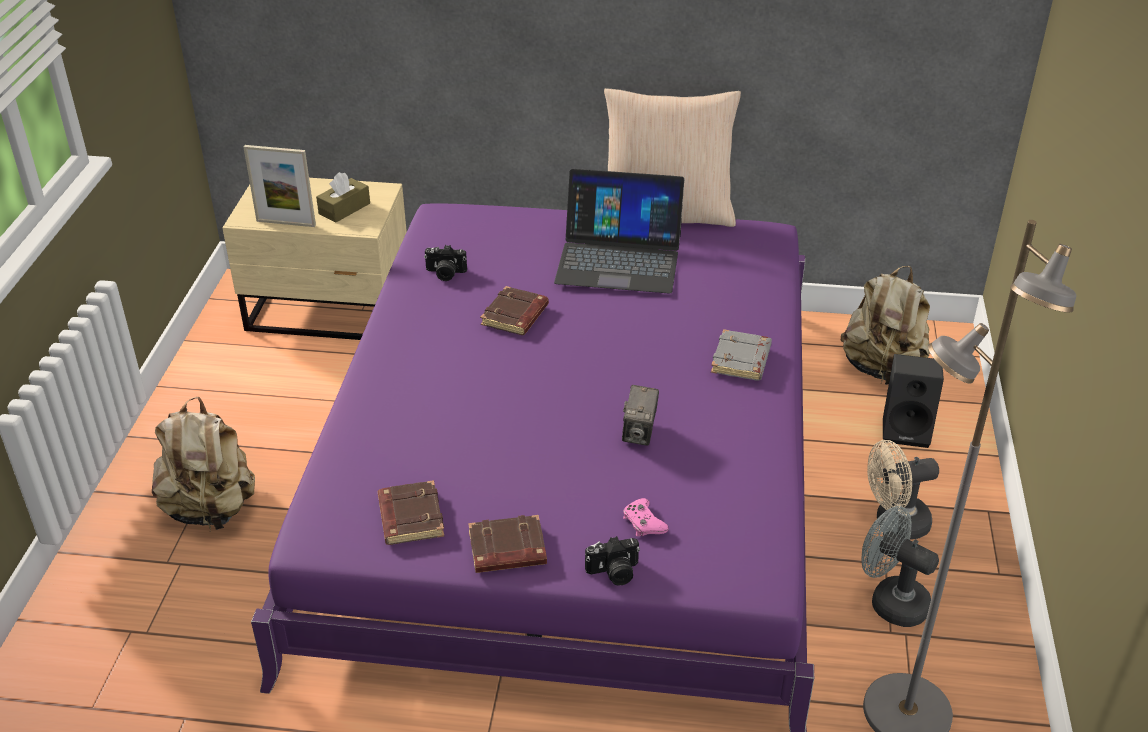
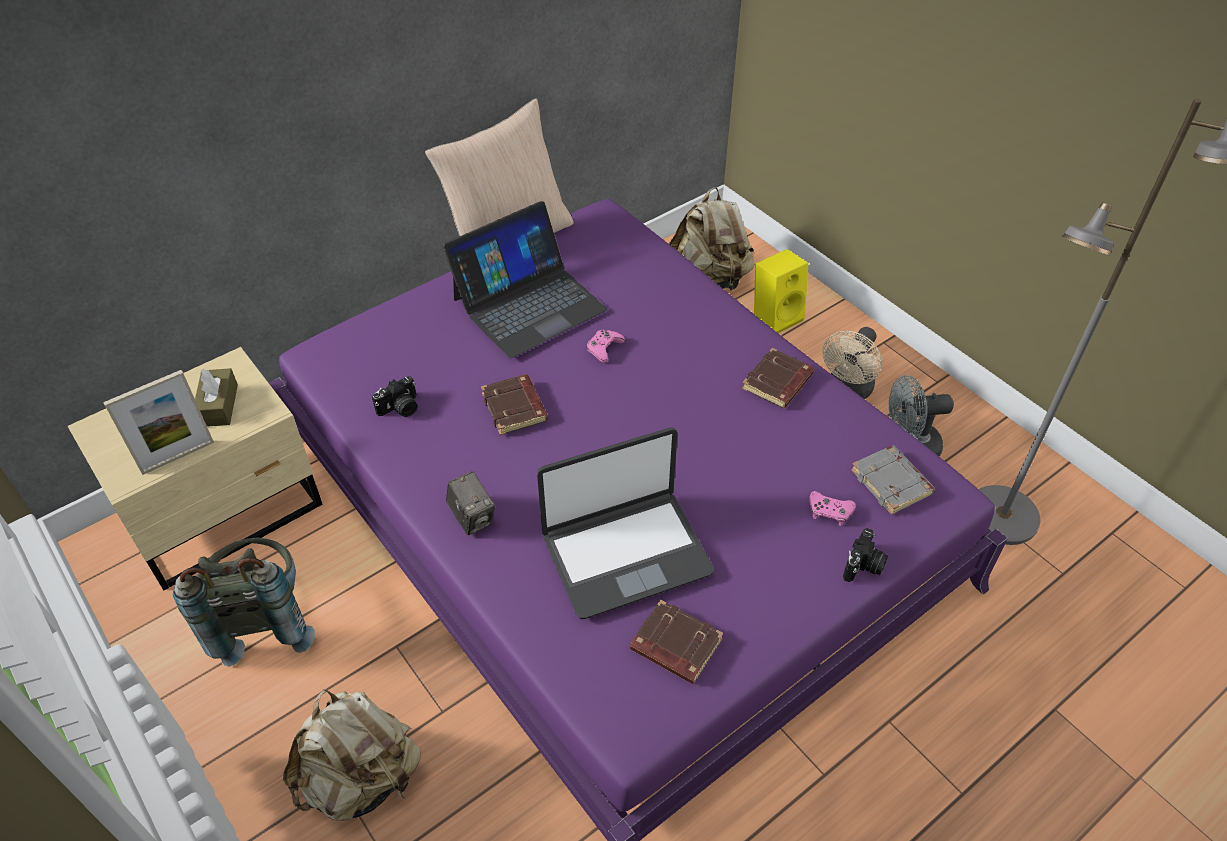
camera: 45 degrees left, 10 degrees up
(272, 383) = (262, 620): none -> grey backpack
(458, 444) = (626, 553): none -> laptop
(506, 550) = (776, 611): brown book -> brown book (778, 383)
(633, 317) = (604, 348): none -> pink game controller
(639, 433) = (733, 442): camera -> camera (472, 517)
(741, 360) = (720, 333): grey book -> grey book (892, 483)
(907, 430) = (776, 316): black speaker -> yellow speaker

